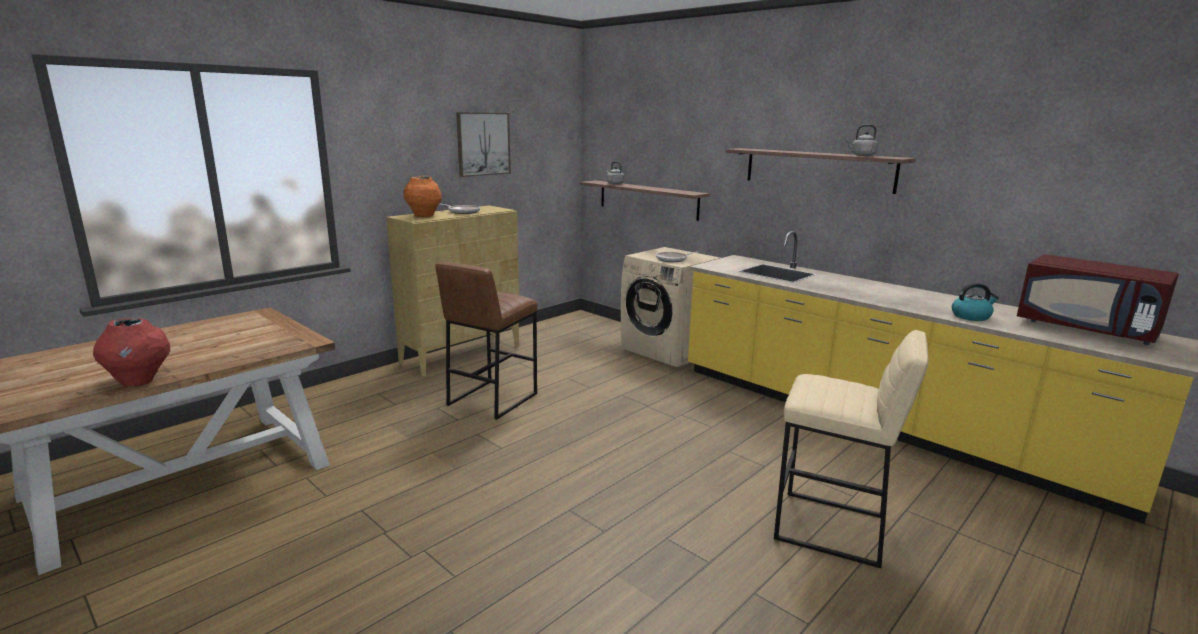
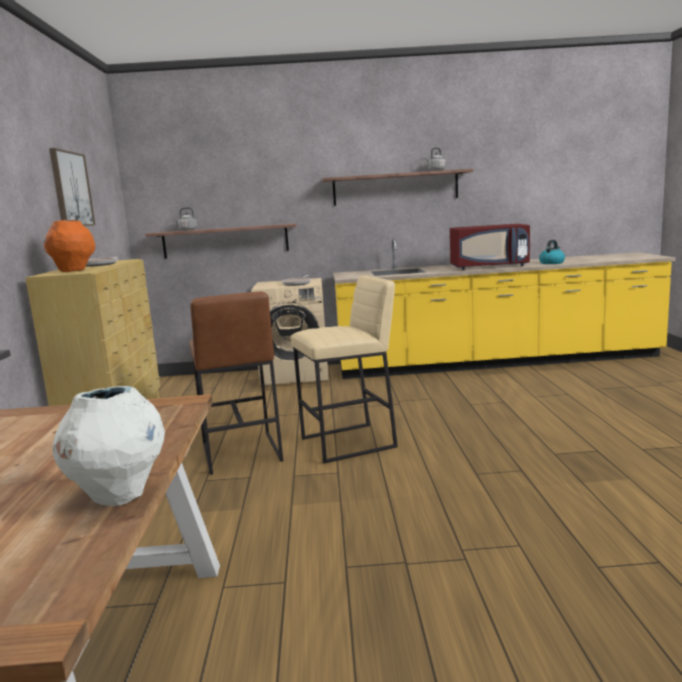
camera: 45 degrees left, 5 degrees down
(139, 381) = (118, 495): red vase -> white vase
(832, 528) = (595, 409): beige stool -> beige stool (349, 442)
(1086, 329) = (599, 257): red microwave -> red microwave (489, 267)

